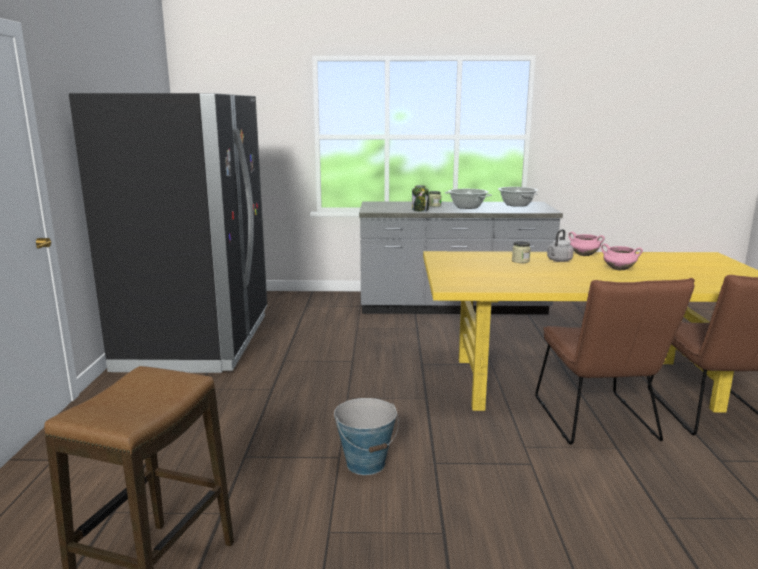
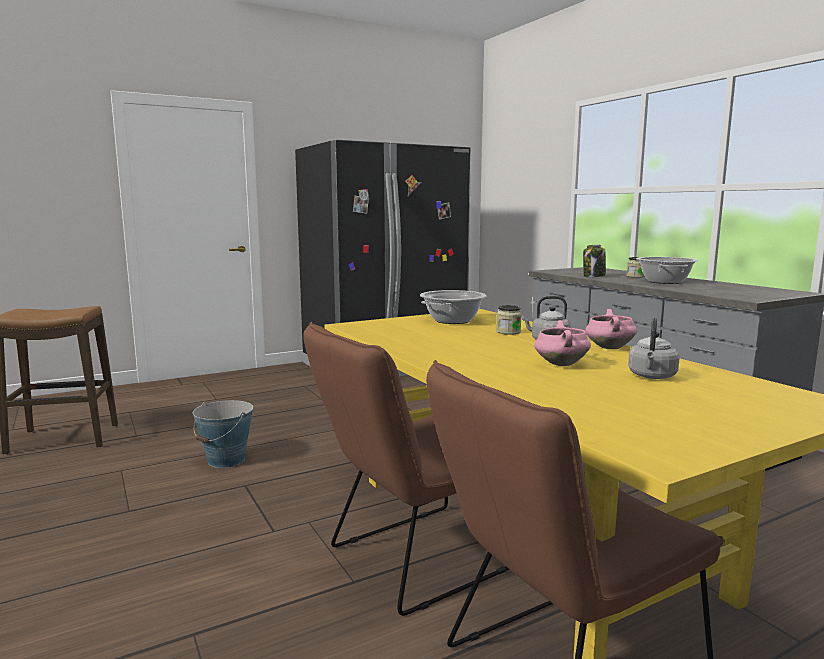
camera: 60 degrees right, 5 degrees down
(516, 204) = (750, 289): cooking pot -> cooking pot (452, 320)
(653, 263) = (652, 376): none -> grey kettle

